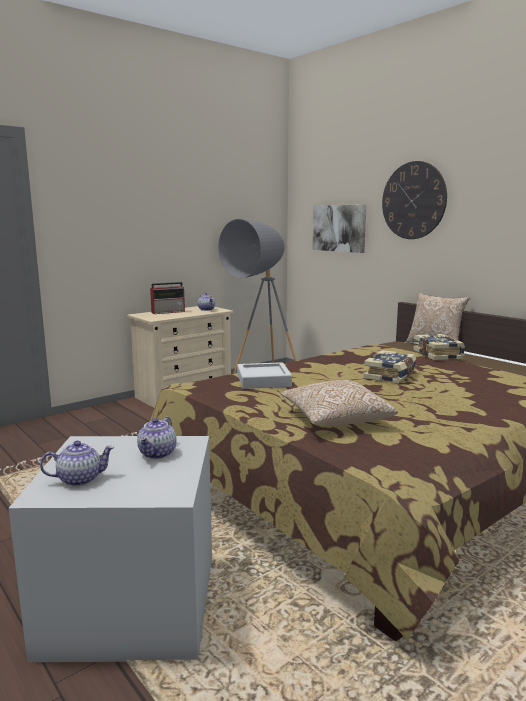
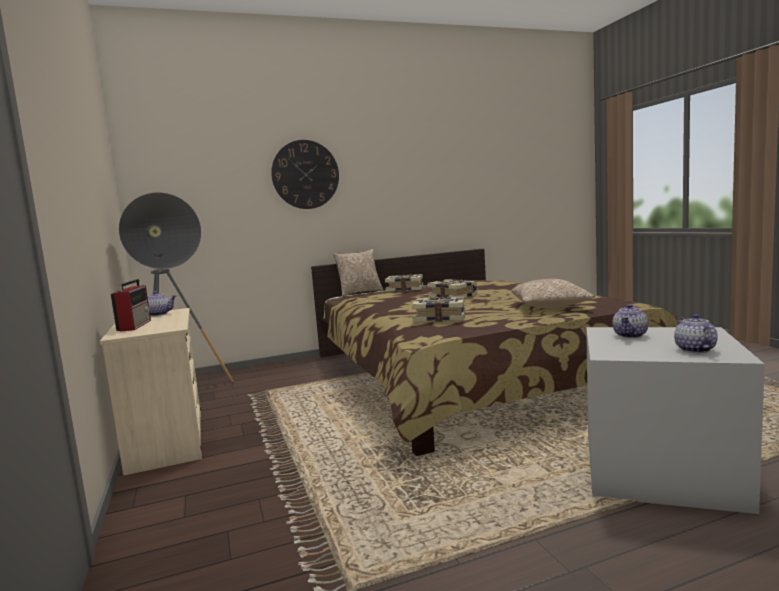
camera: 70 degrees left, 5 degrees down
(158, 454) = (630, 335): teapot -> teapot turned 90 degrees clockwise
(263, 380) = (440, 318): grey tray -> book
(339, 228) = (215, 206): picture -> none

